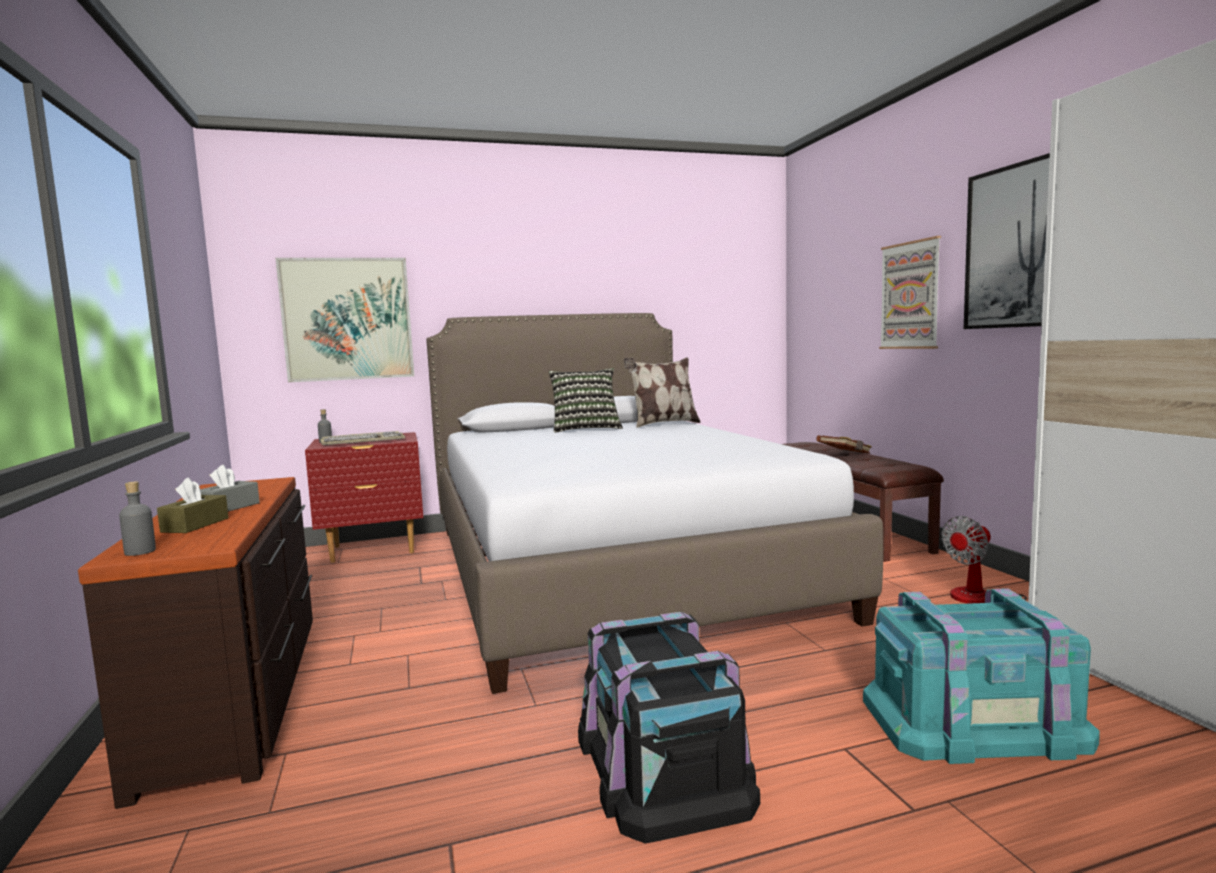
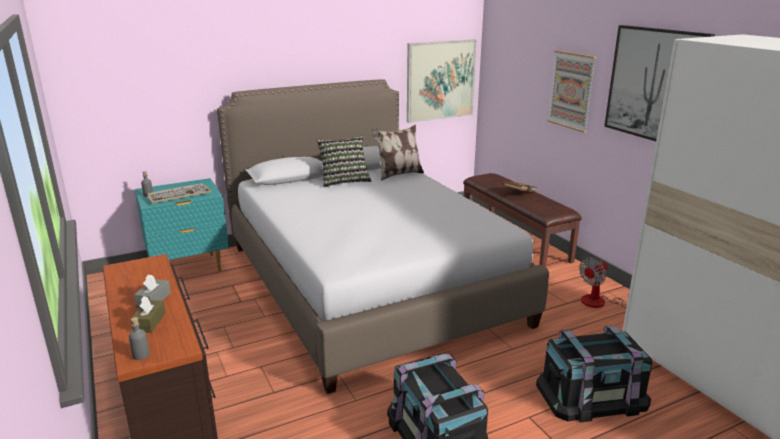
camera: 10 degrees left, 15 degrees up
(347, 319) = (153, 95): picture -> picture (440, 80)
(373, 550) = (189, 268): red nightstand -> turquoise nightstand
(973, 722) = (591, 395): turquoise storage box -> black storage box

